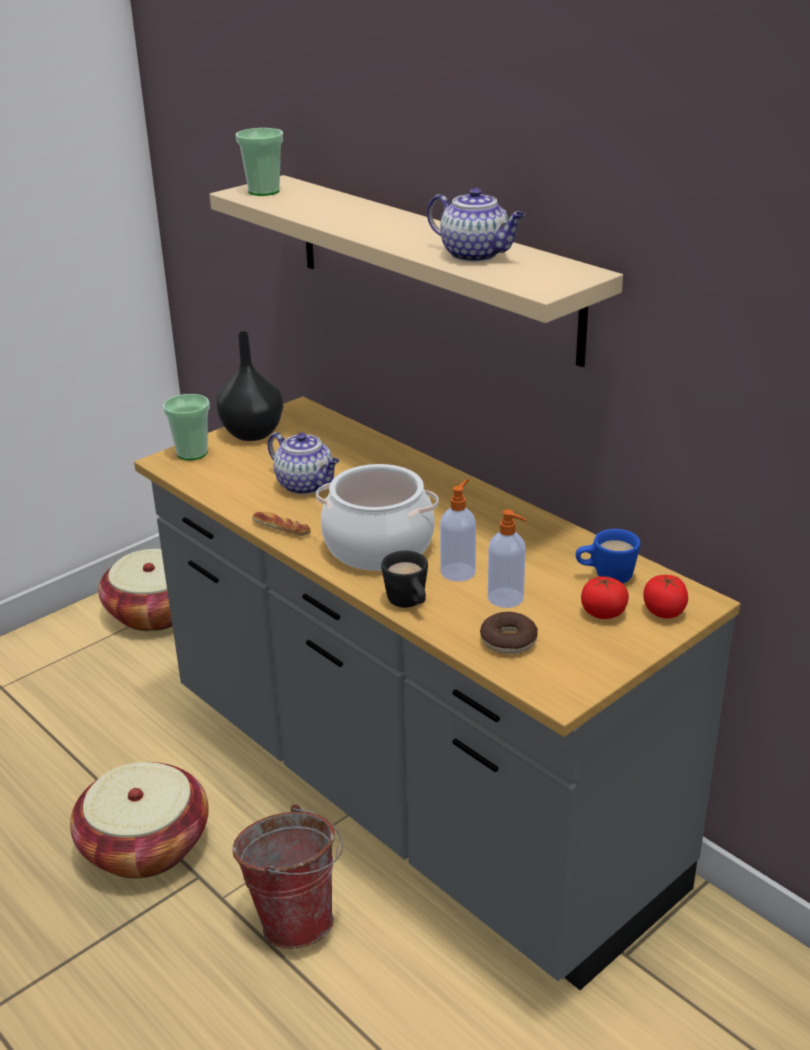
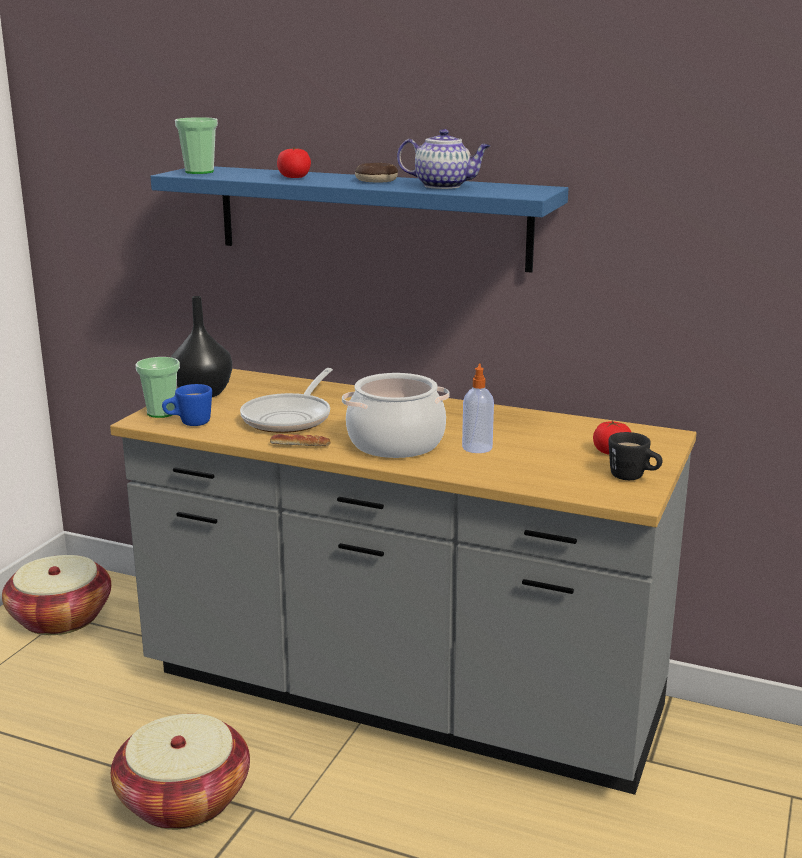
camera: 25 degrees left, 10 degrees down
(295, 916) = (366, 812): bucket -> none
(306, 485) = (290, 417): teapot -> frying pan
(409, 604) = (461, 471): black mug -> black mug (633, 478)
(432, 265) = (370, 217): beige shelf -> blue shelf
(507, 598) = (532, 456): soap dispenser -> none
(508, 641) = (562, 478): donut -> donut (376, 180)
(605, 577) = (589, 433): blue mug -> blue mug (189, 423)
(664, 611) = (652, 444): tomato -> tomato (294, 177)

